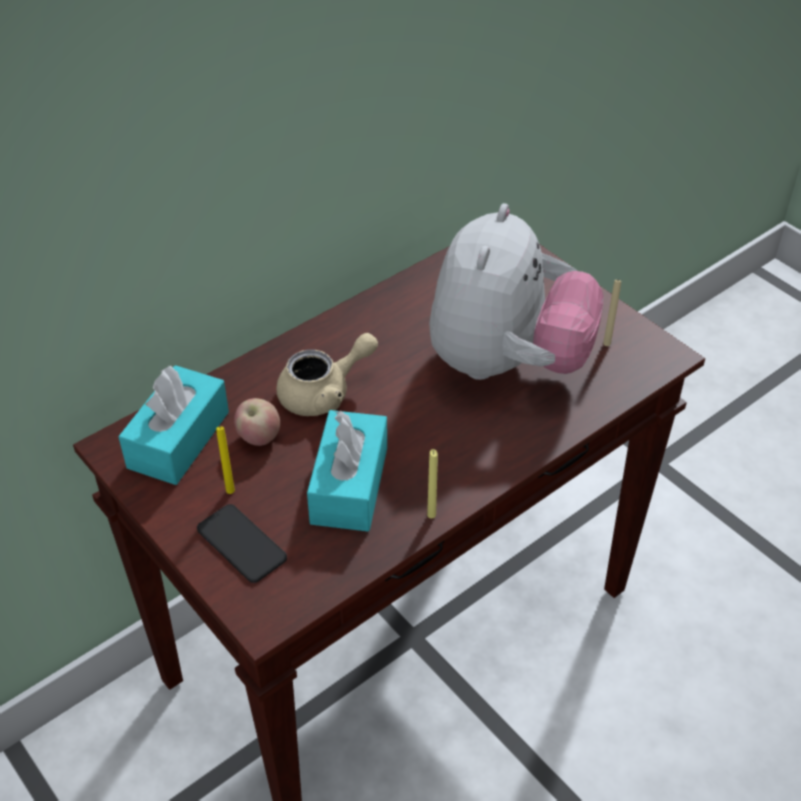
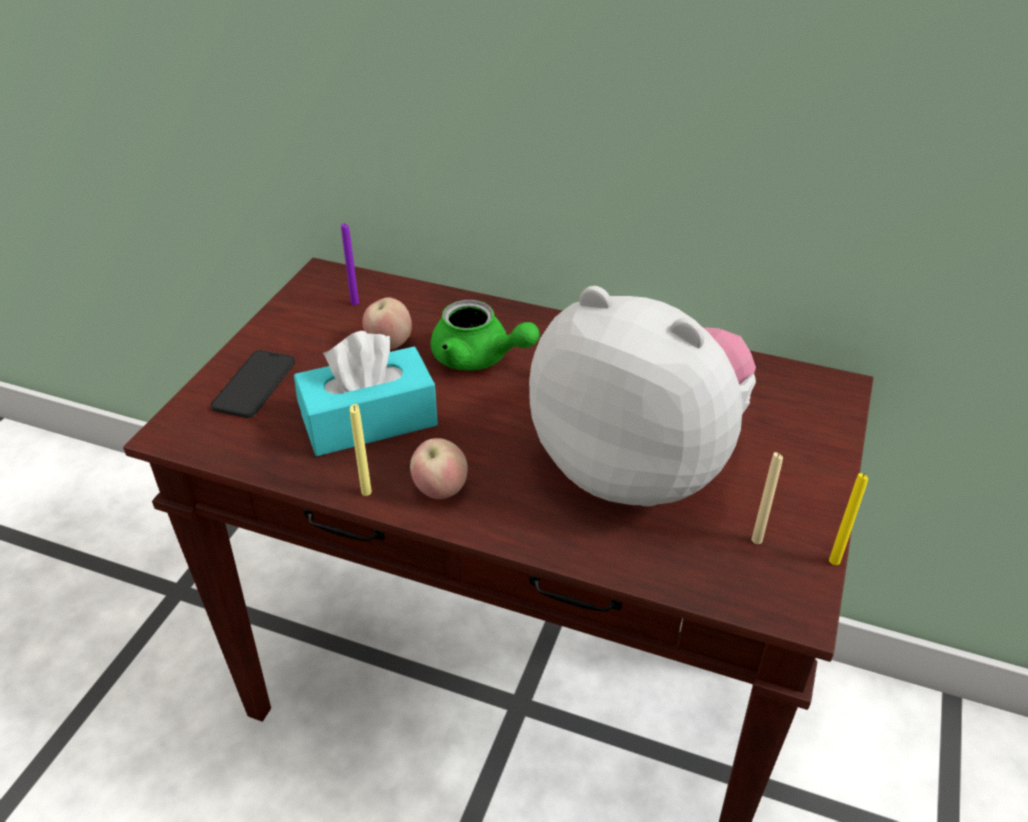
camera: 60 degrees right, 5 degrees down
(178, 439) = (355, 303): turquoise tissue box -> purple candle
(230, 490) = (314, 353): yellow candle -> yellow candle (834, 561)
(324, 393) = (479, 358): beige teapot -> green teapot
(458, 473) = (440, 490): none -> apple
(507, 363) = (638, 466): plush toy -> plush toy turned 135 degrees counterclockwise

